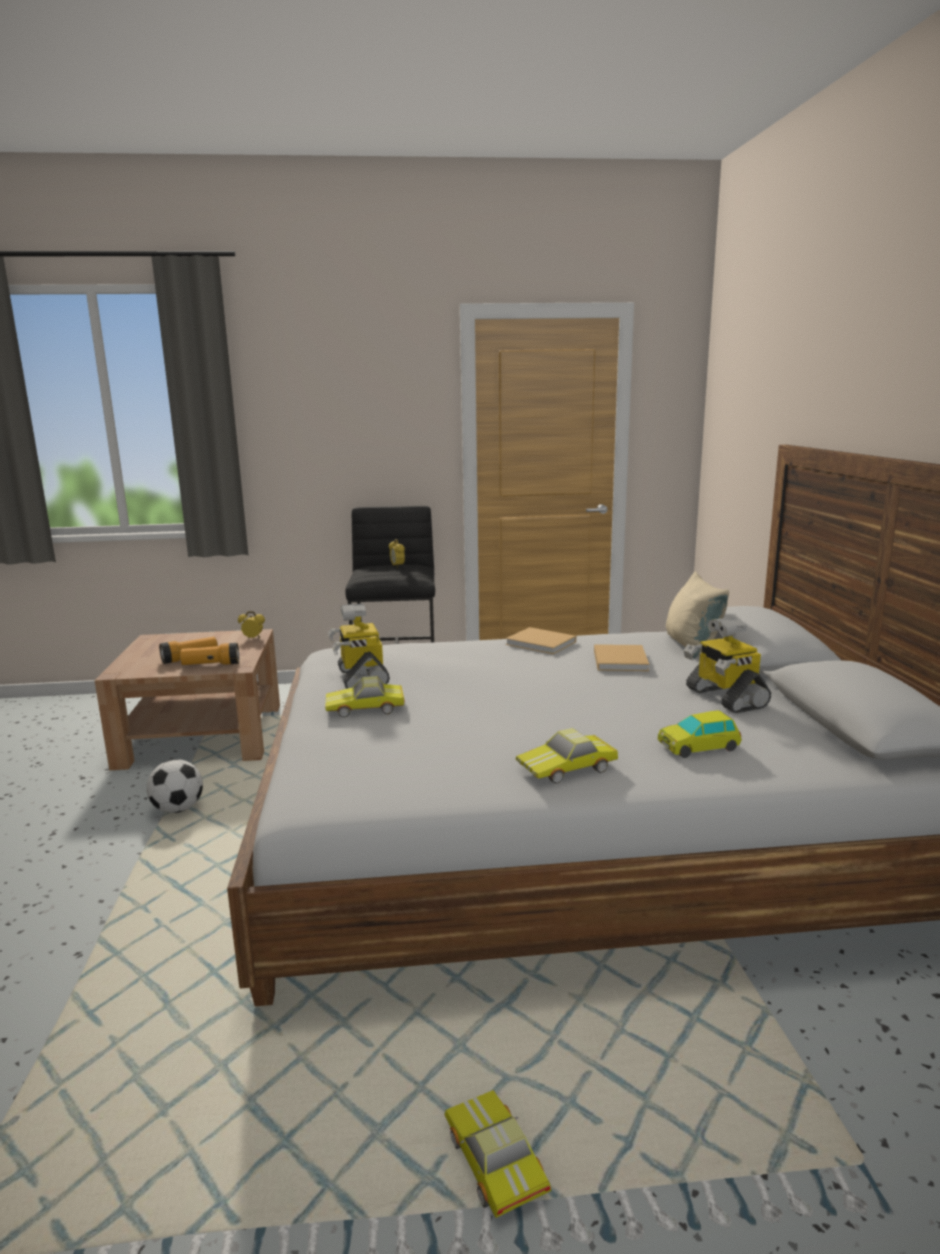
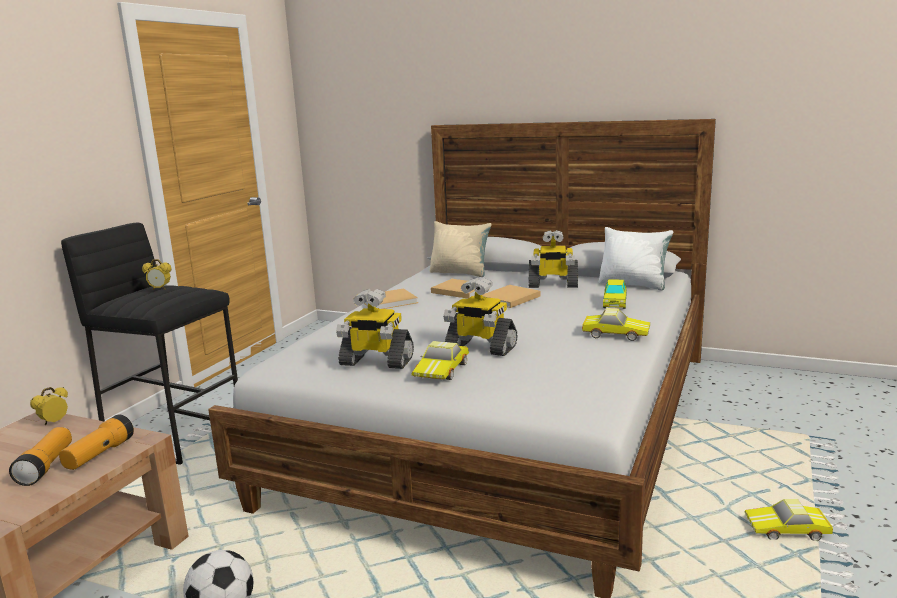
camera: 60 degrees left, 0 degrees up
(444, 710) = (480, 347): none -> toy robot
(568, 768) = (615, 333): toy car -> toy car turned 75 degrees counterclockwise
(624, 687) = (509, 299): none -> beige book
(811, 745) = (633, 285): none -> white pillow

